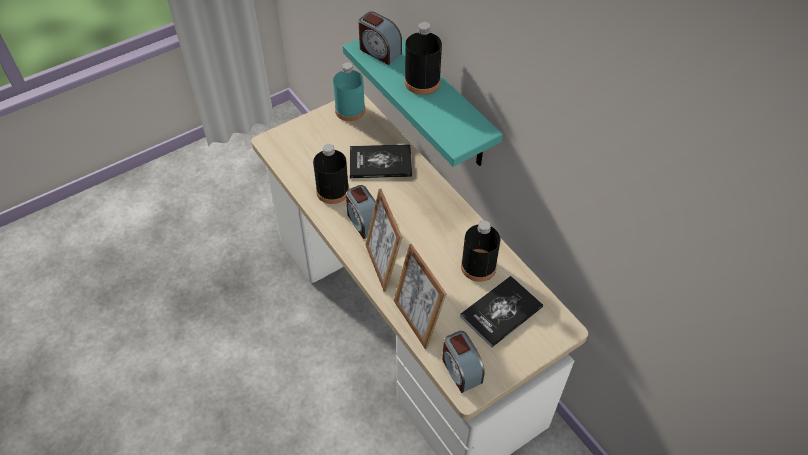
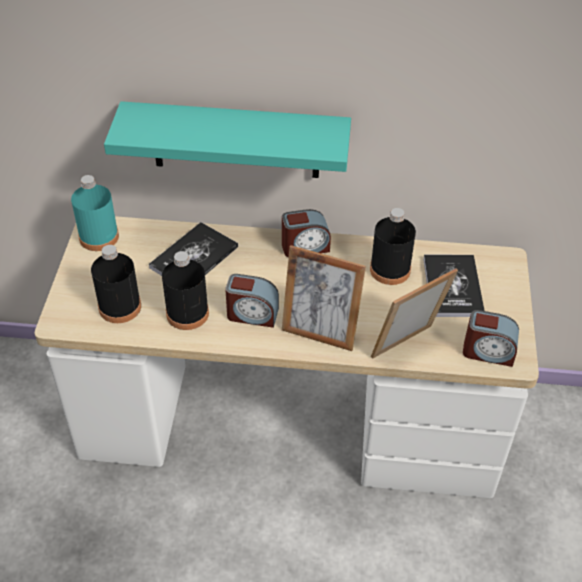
camera: 50 degrees left, 5 degrees down
(379, 51) = (148, 125): alarm clock -> alarm clock (305, 247)
(417, 320) = (407, 348): picture frame -> picture frame turned 135 degrees clockwise
(422, 82) = (226, 124): black bottle -> black bottle (120, 307)

